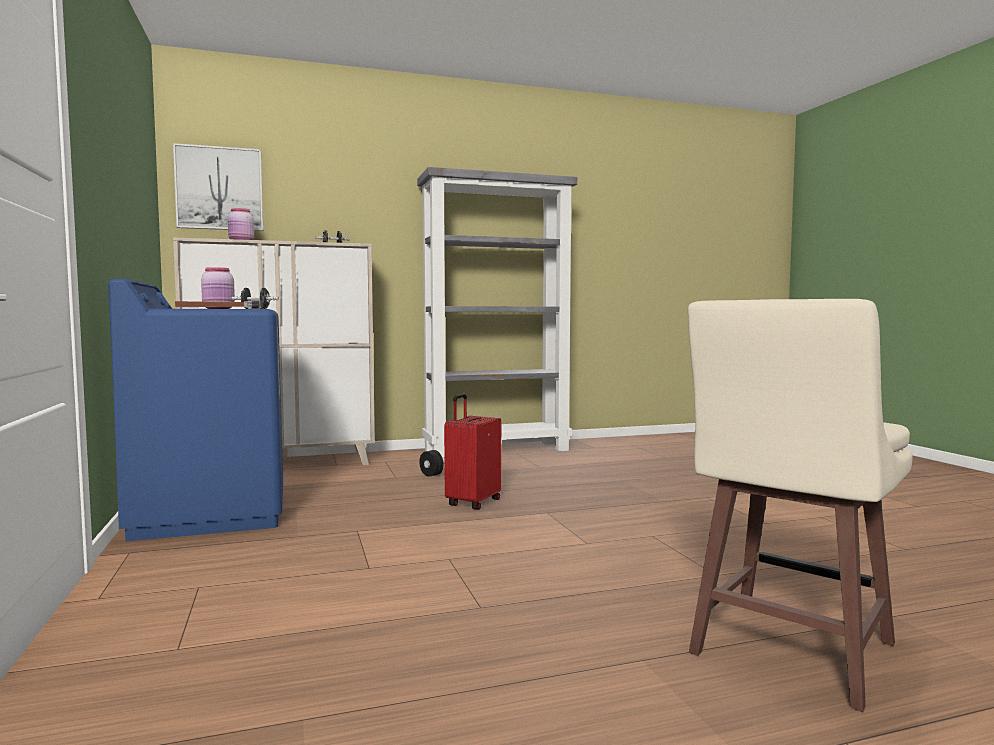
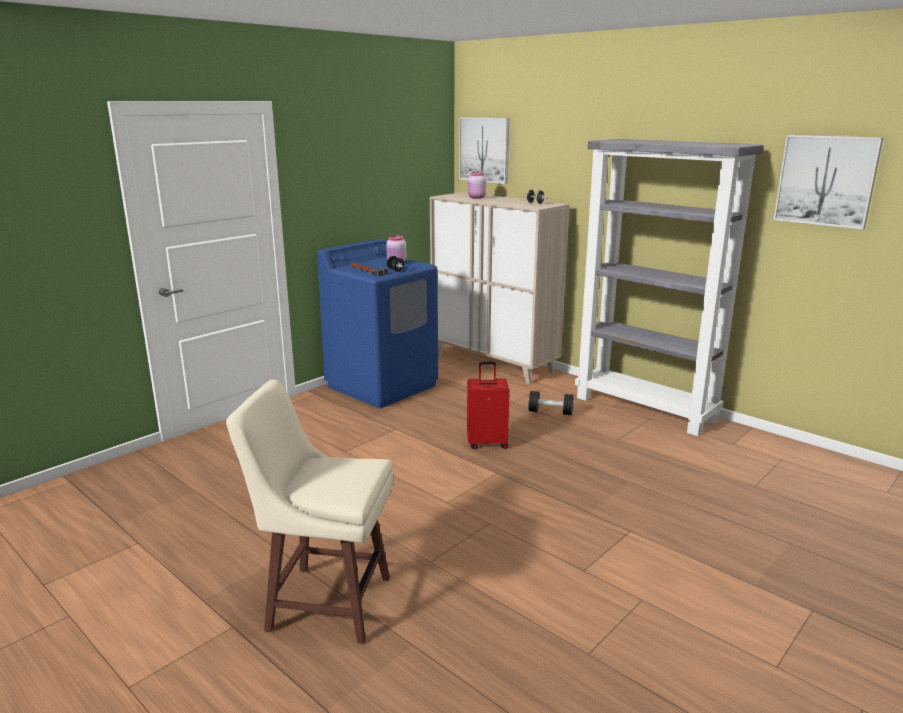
camera: 60 degrees right, 15 degrees up
(599, 217) = (826, 180): none -> picture

